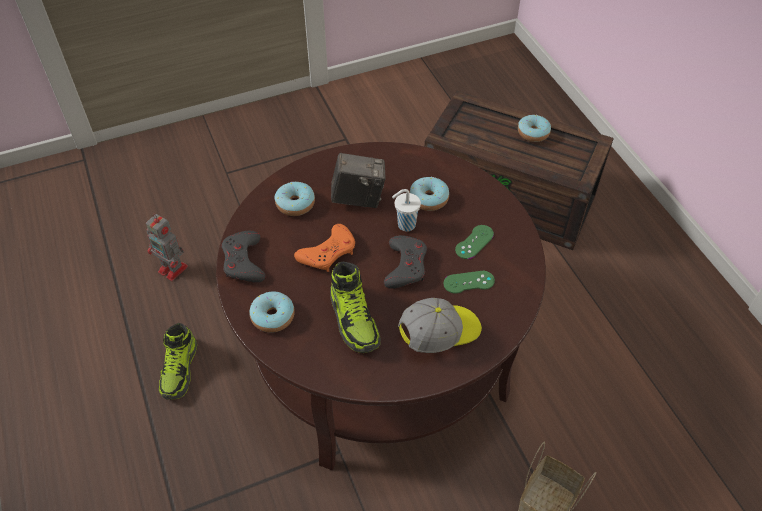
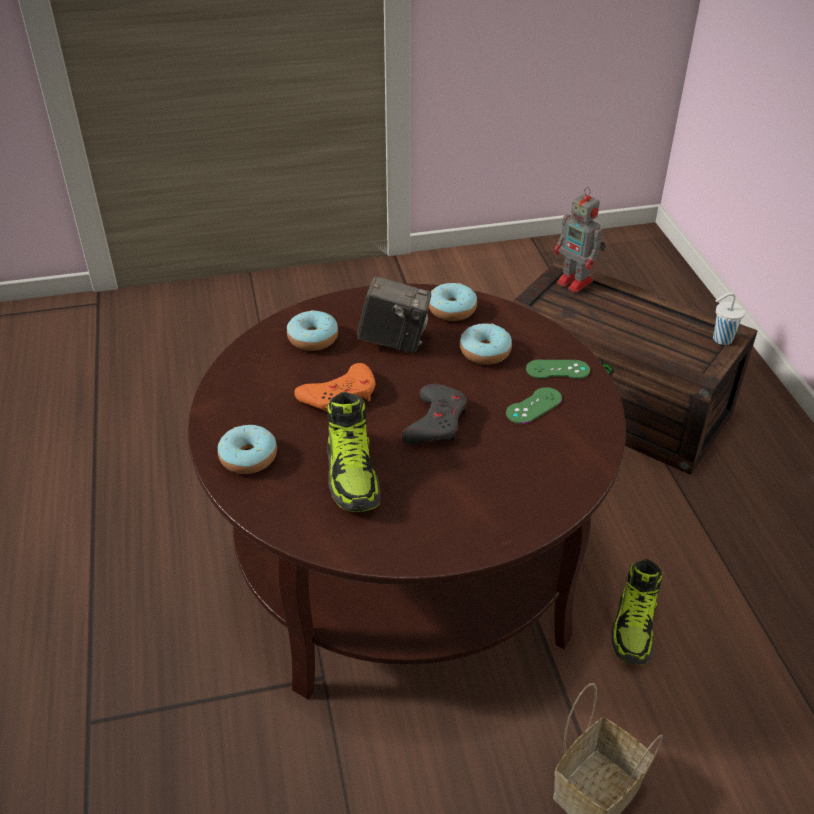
camera: 10 degrees right, 10 degrees down
(174, 270) = (169, 434): toy robot -> toy robot (576, 282)
(180, 370) = (144, 548): shoe -> shoe (634, 626)
(244, 261) = (230, 392): grey game controller -> none
(405, 225) = (447, 377): white cup -> white cup (721, 339)
(440, 334) = (462, 505): cap -> none
(469, 282) = (515, 450): green game controller -> green game controller (557, 370)
(533, 133) = (649, 313): donut -> donut (452, 310)

